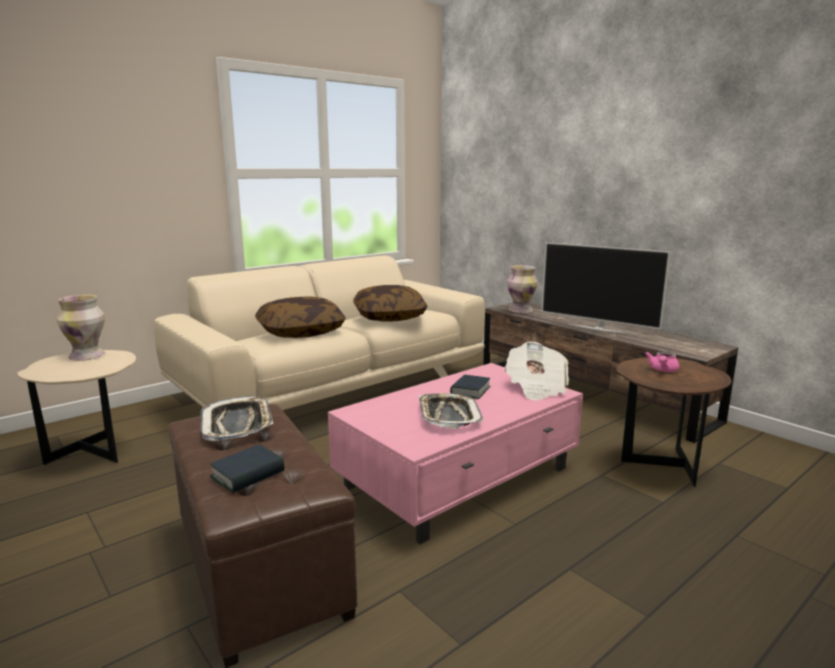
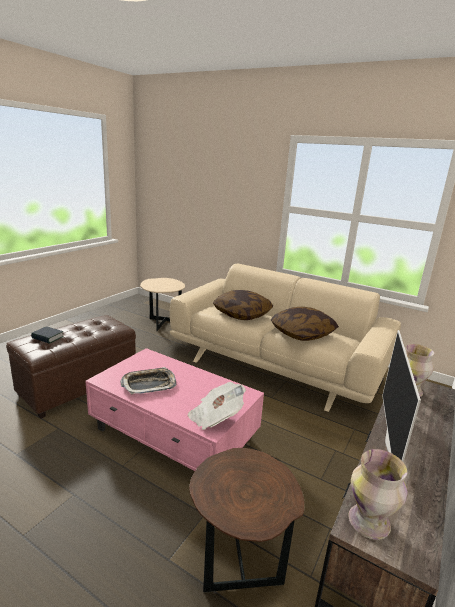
camera: 70 degrees right, 5 degrees up
(87, 357) = (172, 283): vase -> vase (368, 523)
(238, 424) = (99, 326): tray -> none
(470, 391) = (195, 388): book -> none
(662, 370) = (249, 480): pink teapot -> none

